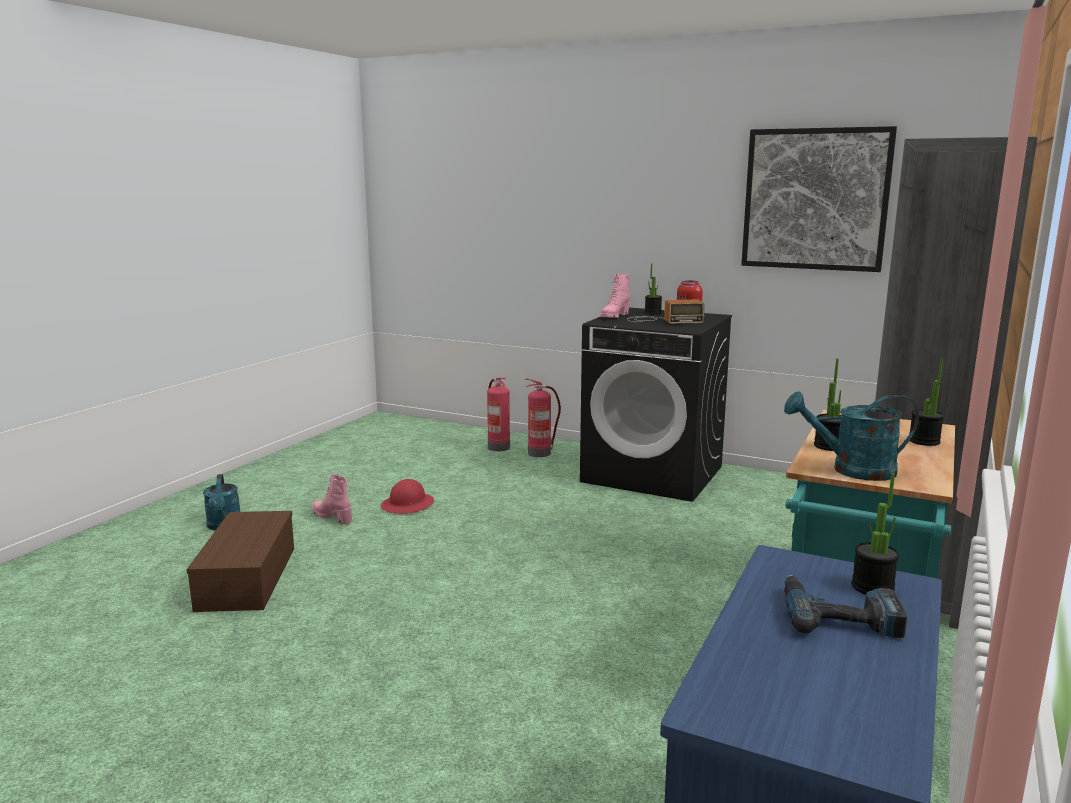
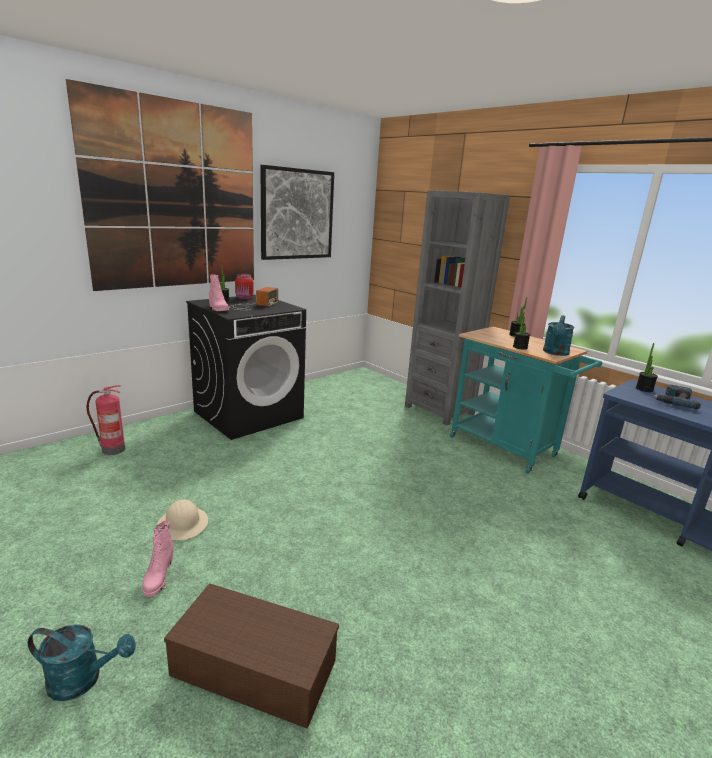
camera: 70 degrees left, 5 degrees up
(332, 517) = (158, 577): pink boot -> pink boot turned 60 degrees counterclockwise
(408, 505) = (183, 524): red hard hat -> beige hard hat
(540, 453) = (155, 437): fire extinguisher -> none
(629, 181) = (176, 197): none -> picture

